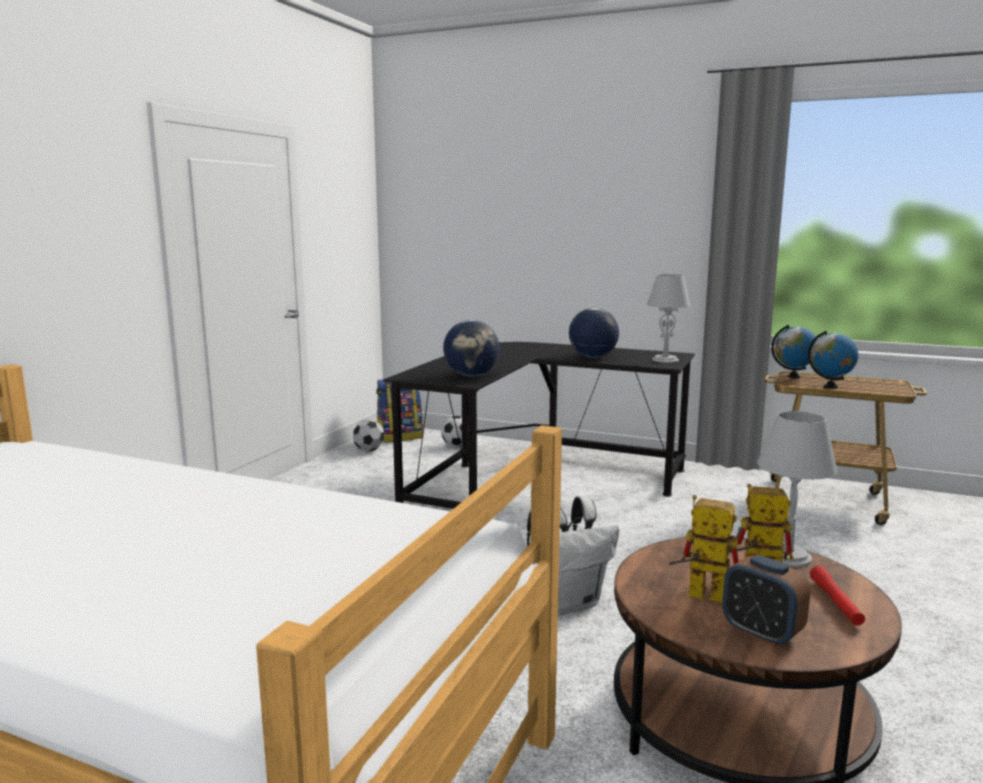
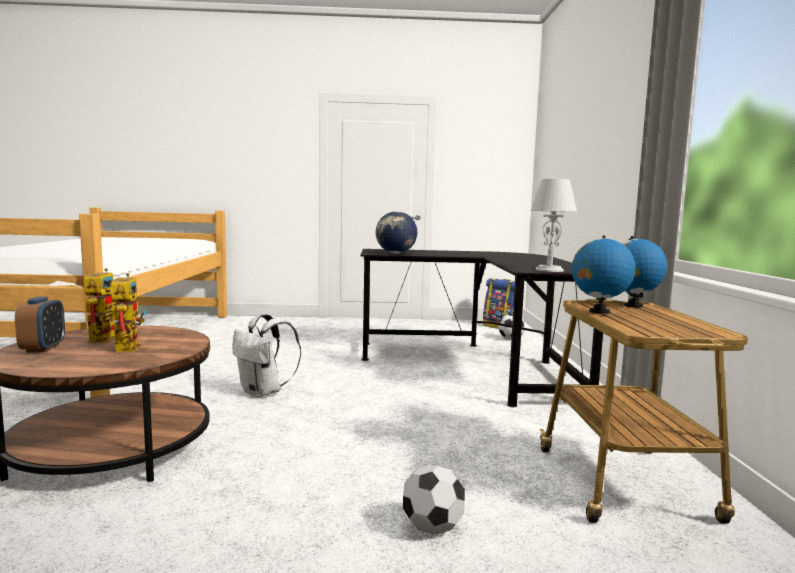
camera: 65 degrees right, 5 degrees down
(369, 450) = (463, 325): football -> football (432, 528)
(592, 357) = (516, 262): globe -> none
(761, 633) = (43, 348): alarm clock -> alarm clock turned 150 degrees clockwise
(788, 557) = (168, 354): grey table lamp -> none
(836, 602) = (82, 363): red flashlight -> none

